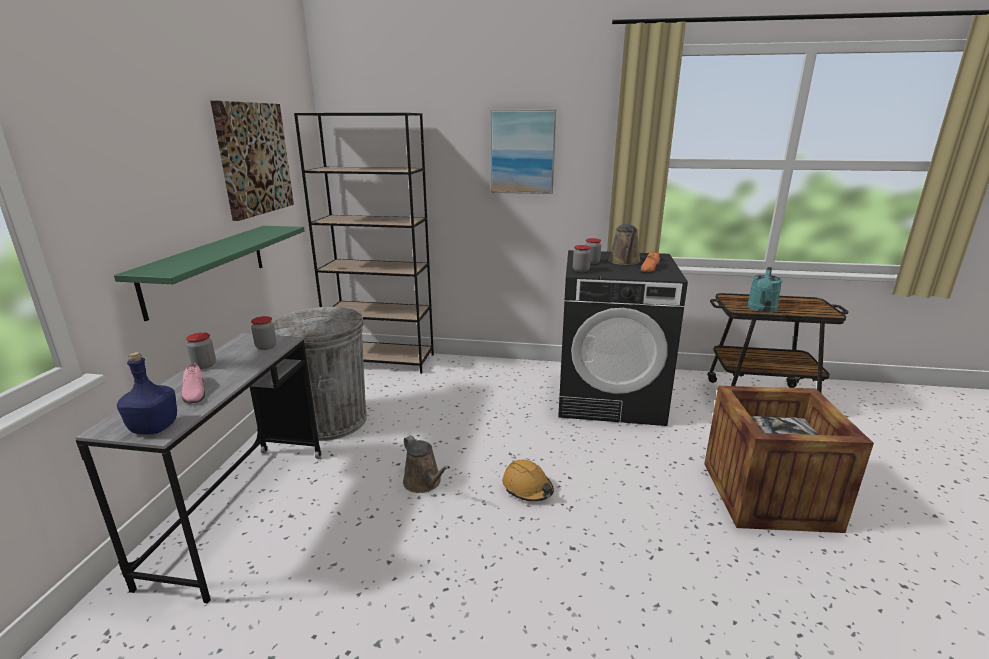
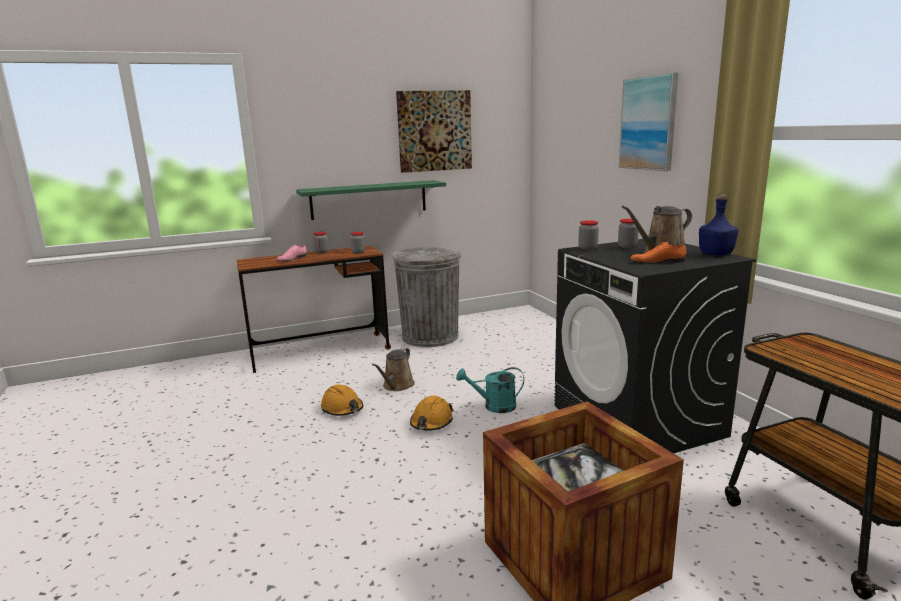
camera: 60 degrees right, 5 degrees down
(155, 428) = (252, 264): blue bottle -> blue bottle (716, 254)
(241, 513) = (320, 352): grey desk -> brown desk
(382, 360) = (531, 320): beige bookcase -> none
(435, 540) = (342, 409): none -> orange hard hat
(761, 309) = (806, 361): turquoise watering can -> turquoise watering can (494, 406)

